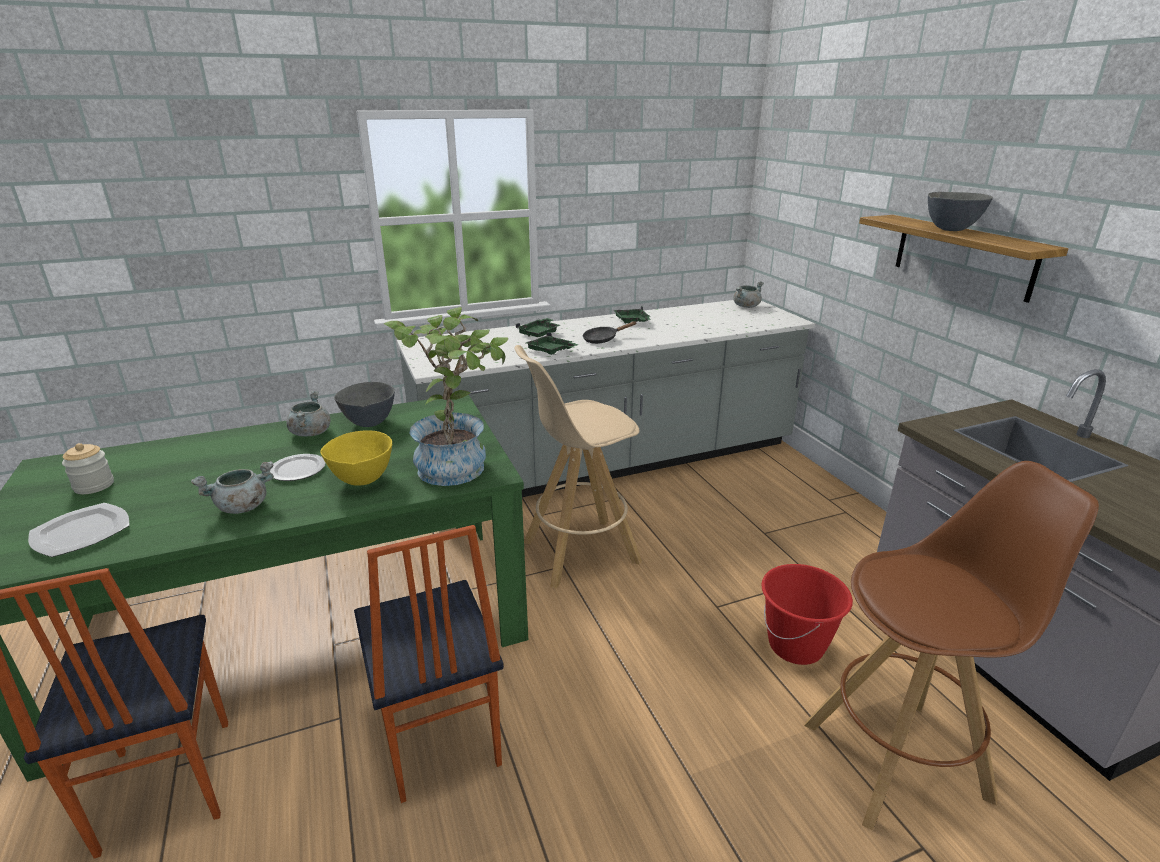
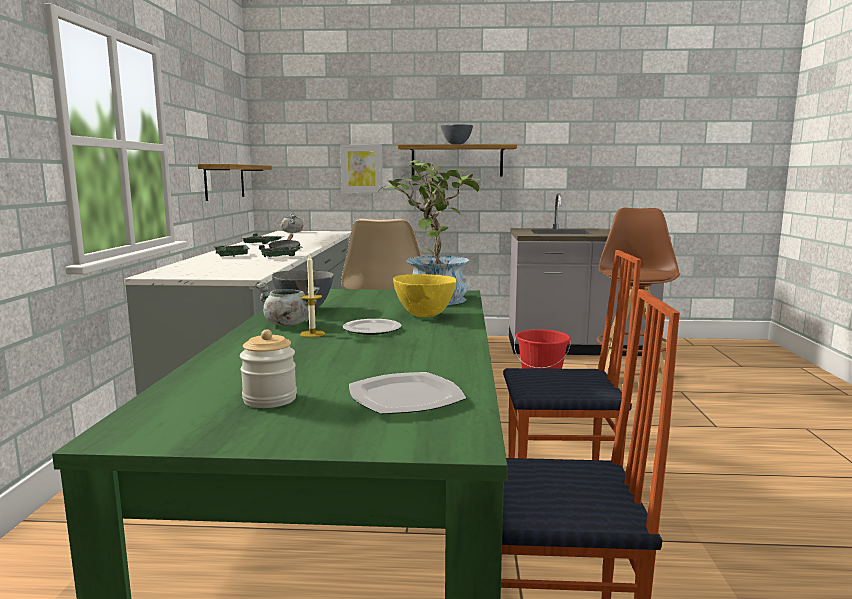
camera: 65 degrees left, 15 degrees down
(242, 507) = (428, 344): grey cooking pot -> none
(277, 450) = (312, 334): none -> candle
(666, 237) = (224, 181): none -> shelf
(843, 240) = (362, 168): none -> picture

